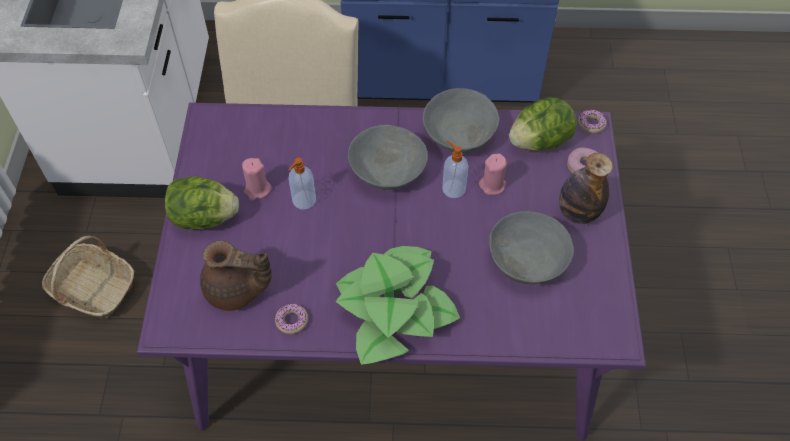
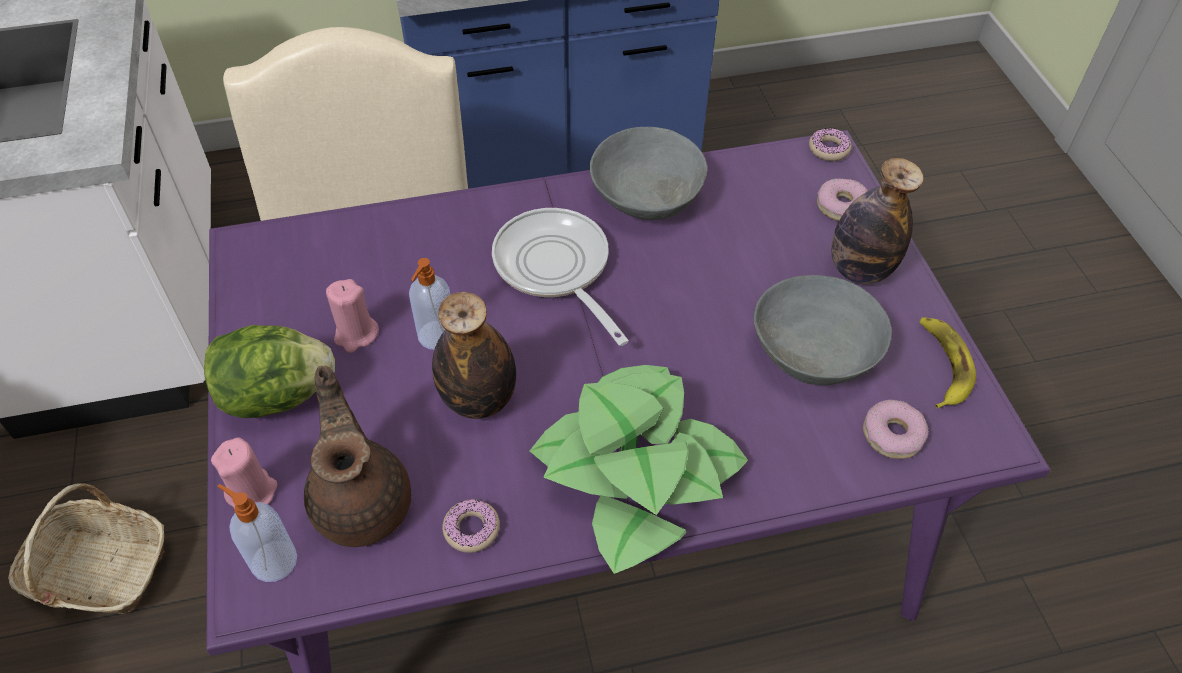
camera: 15 degrees left, 5 degrees down
(236, 290) = (363, 501): brown teapot -> brown teapot turned 105 degrees counterclockwise
(317, 245) = (479, 399): none -> bottle
(387, 172) = (555, 269): grey bowl -> frying pan
(453, 188) = (664, 272): soap dispenser -> soap dispenser (272, 560)
(492, 185) = (721, 256): pink candle -> pink candle (252, 492)
(540, 141) = (766, 185): lettuce -> none
(555, 322) = (892, 435): none -> donut
(605, 286) = (942, 365): none -> banana

